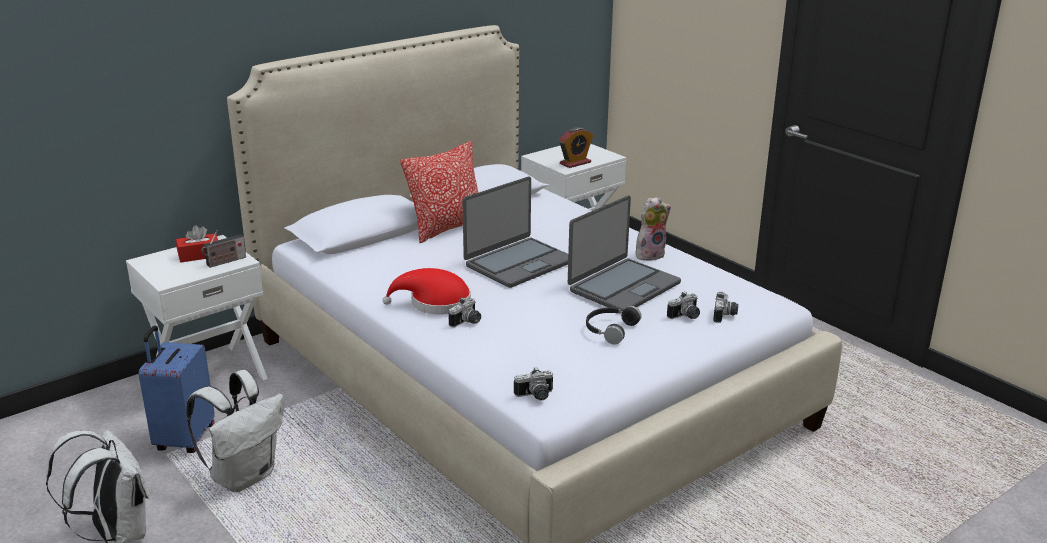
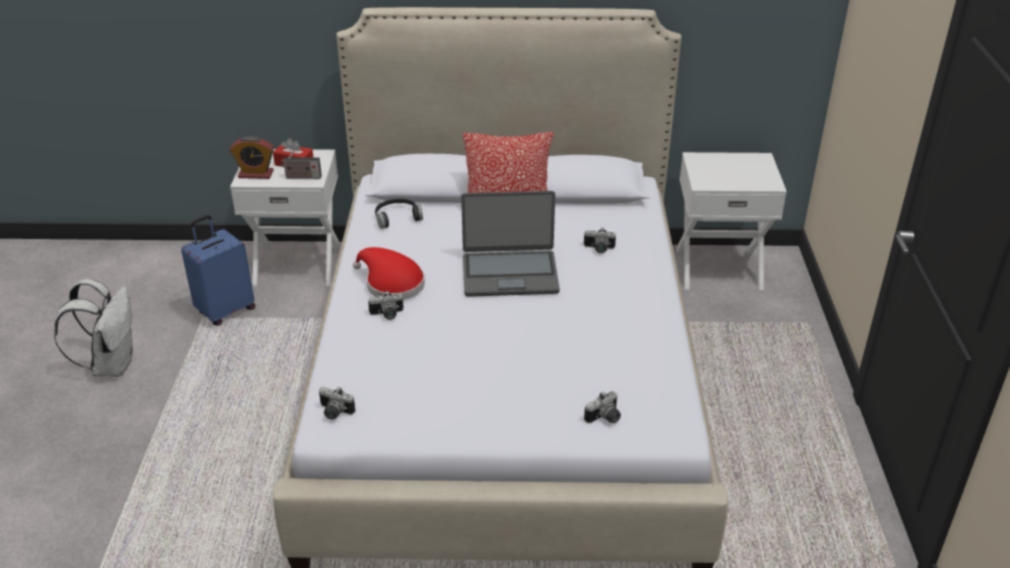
camera: 40 degrees right, 10 degrees up
(244, 475) = (225, 361): white backpack -> none
(575, 163) = (721, 180): alarm clock -> alarm clock (256, 174)
(609, 330) = (483, 379): black headphones -> black headphones (397, 217)
(623, 287) = (562, 341): laptop -> none
(650, 254) = (641, 316): plush toy -> none
(685, 316) = (568, 400): camera -> camera (598, 249)

